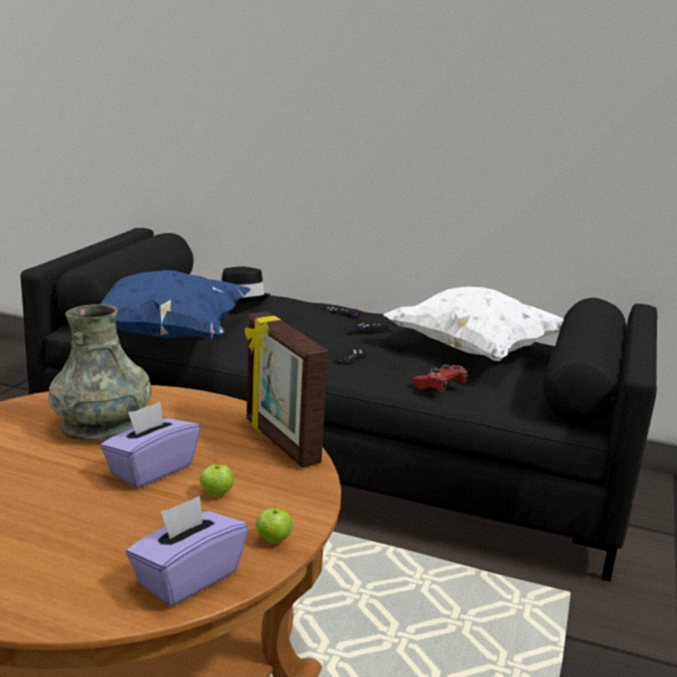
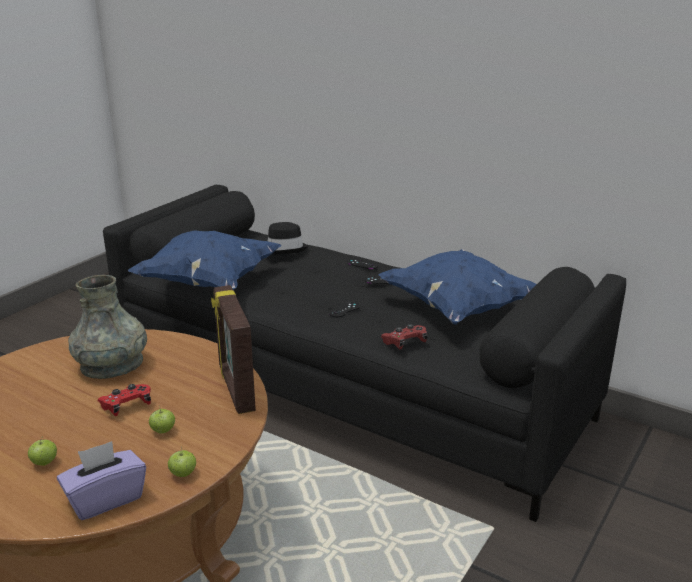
camera: 15 degrees right, 5 degrees up
(75, 544) = (44, 463): none -> apple
(151, 470) = (127, 406): purple tissue box -> red game controller
(473, 351) = (457, 308): white pillow -> blue pillow

